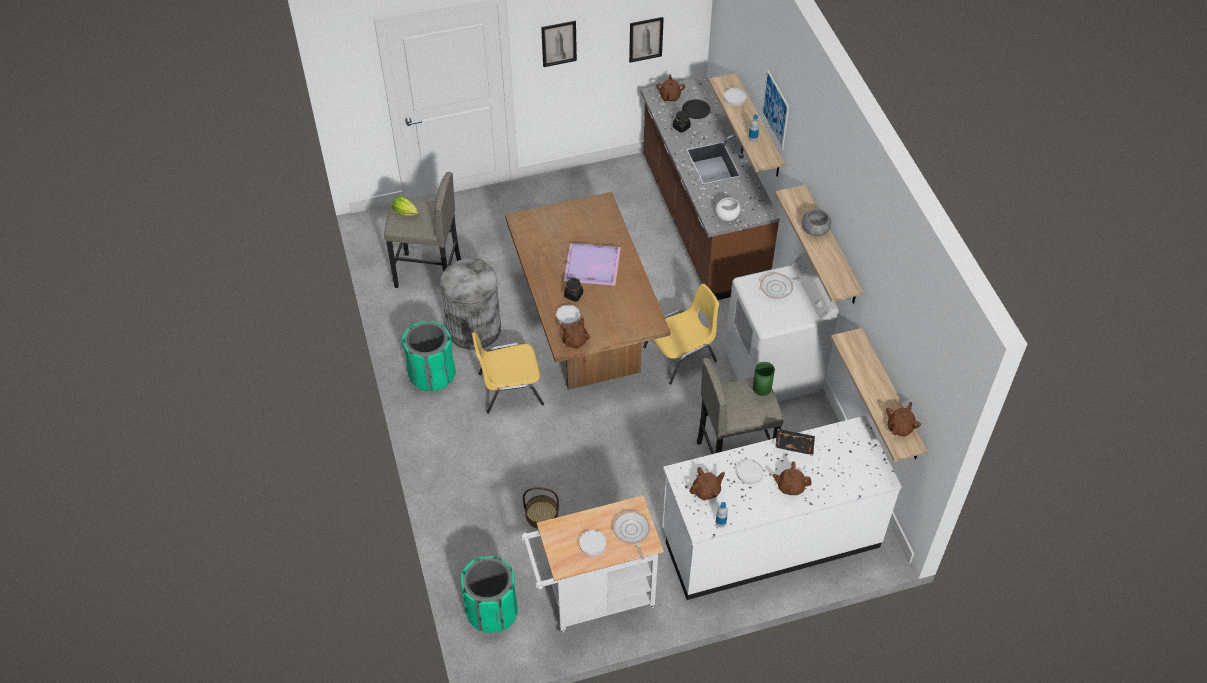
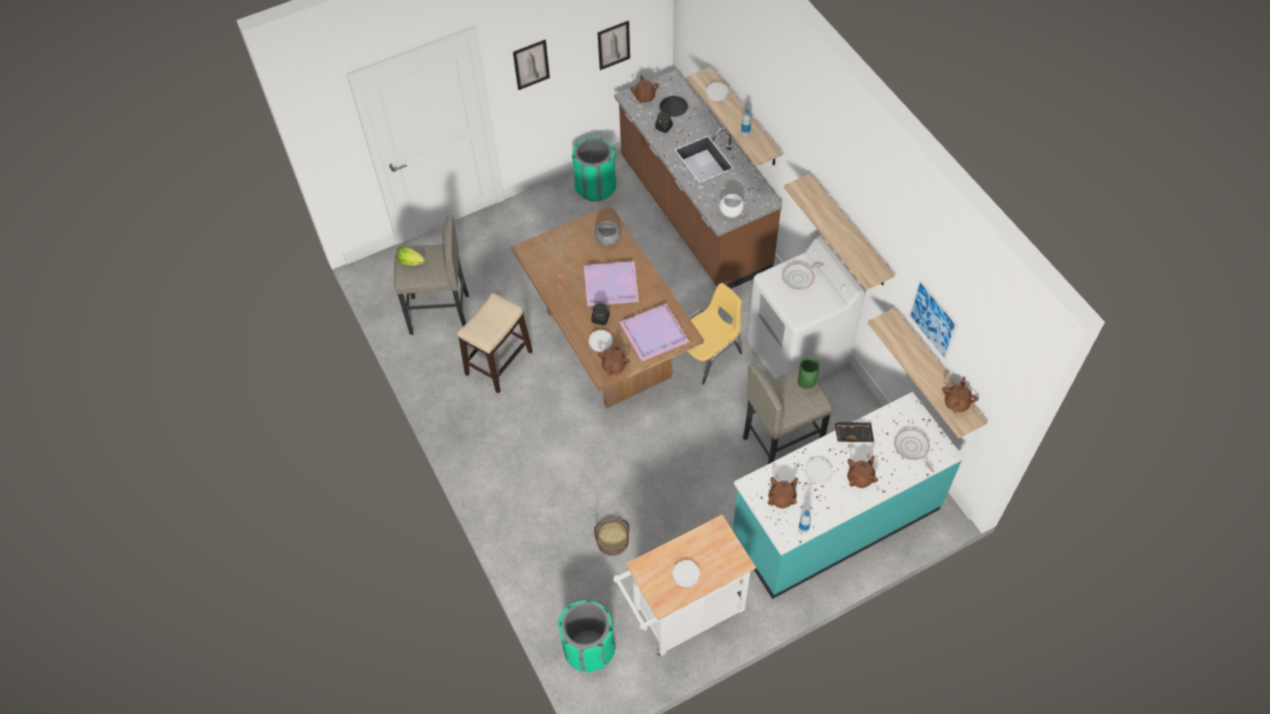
camera: 10 degrees left, 5 degrees up
(432, 374) = (469, 417): green trash can -> green trash can (595, 187)
(474, 328) = (499, 362): grey trash can -> stool
(509, 388) = (549, 417): yellow chair -> none
(624, 318) = (655, 333): none -> purple tray
(631, 532) = (720, 554): frying pan -> frying pan (912, 448)
(769, 538) = (835, 521): white counter -> turquoise counter
(775, 109) = (766, 101): picture -> picture (933, 319)
(790, 487) = (860, 478): brown teapot -> brown teapot turned 135 degrees clockwise
(815, 230) = (832, 219): grey bowl -> grey bowl (607, 239)

